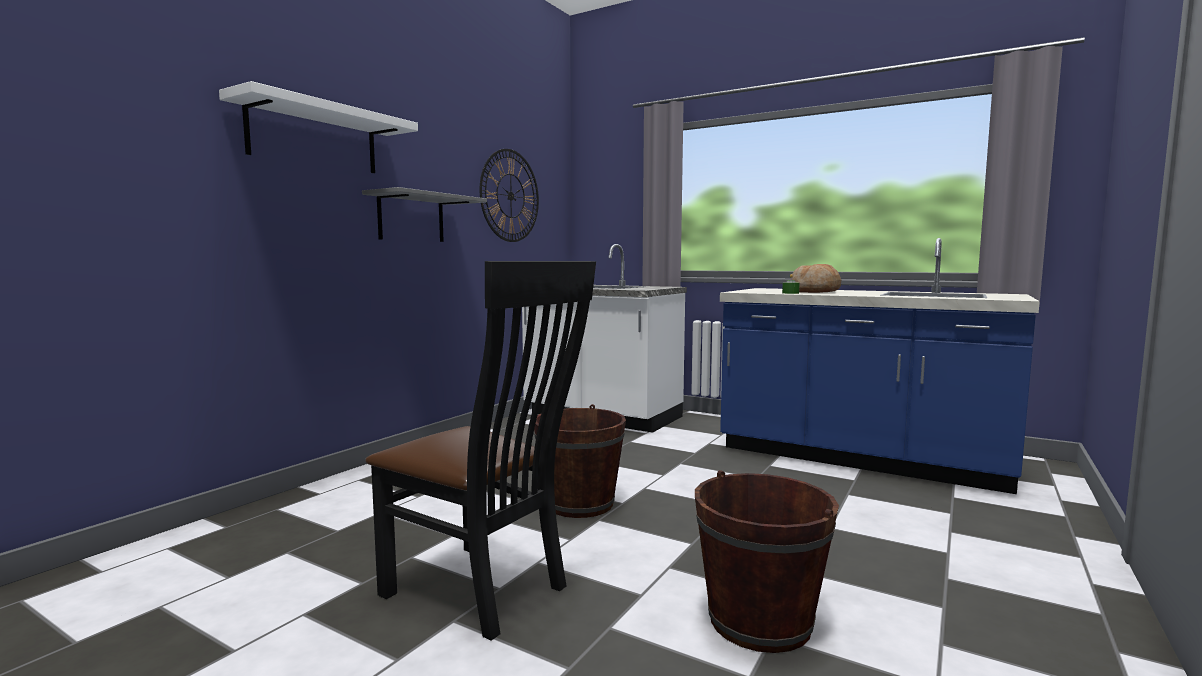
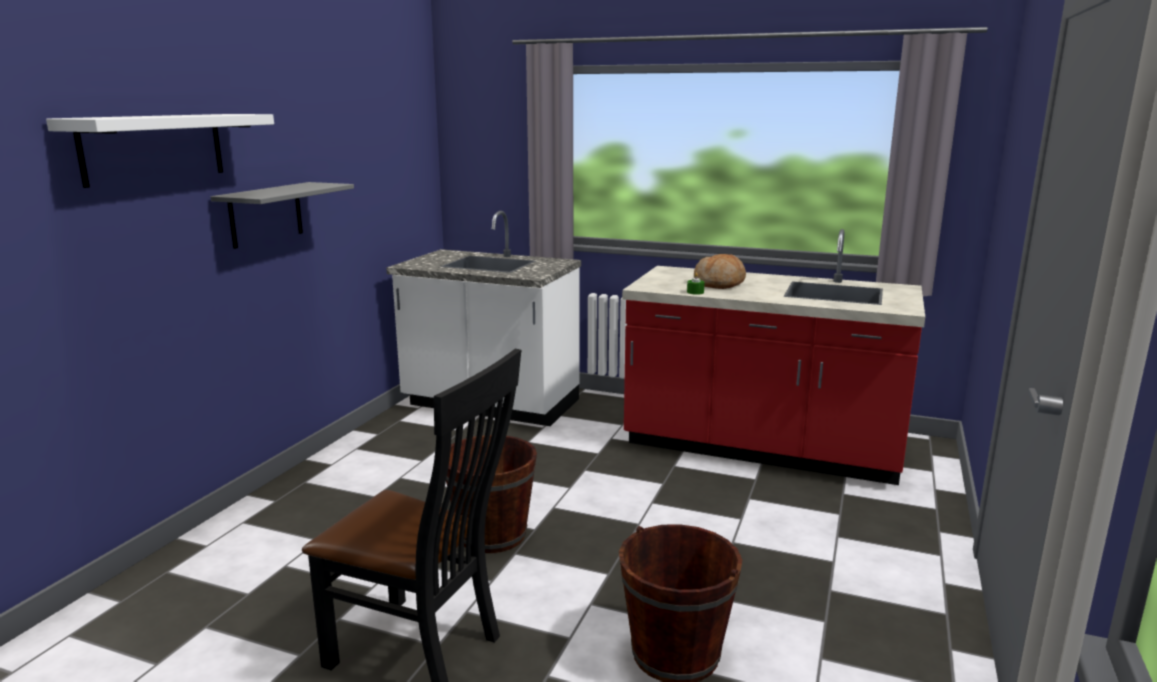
camera: 10 degrees left, 10 degrees up
(510, 196) = (371, 158): wall clock -> none
(860, 457) = (761, 448): blue counter -> red counter

